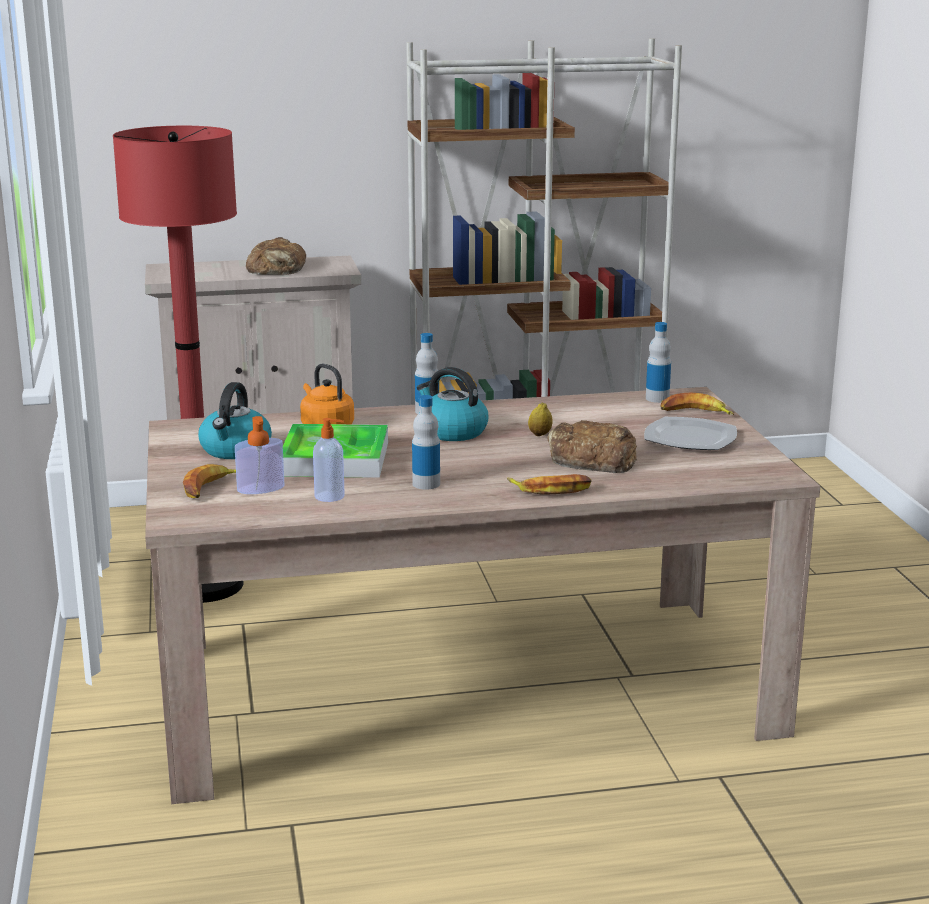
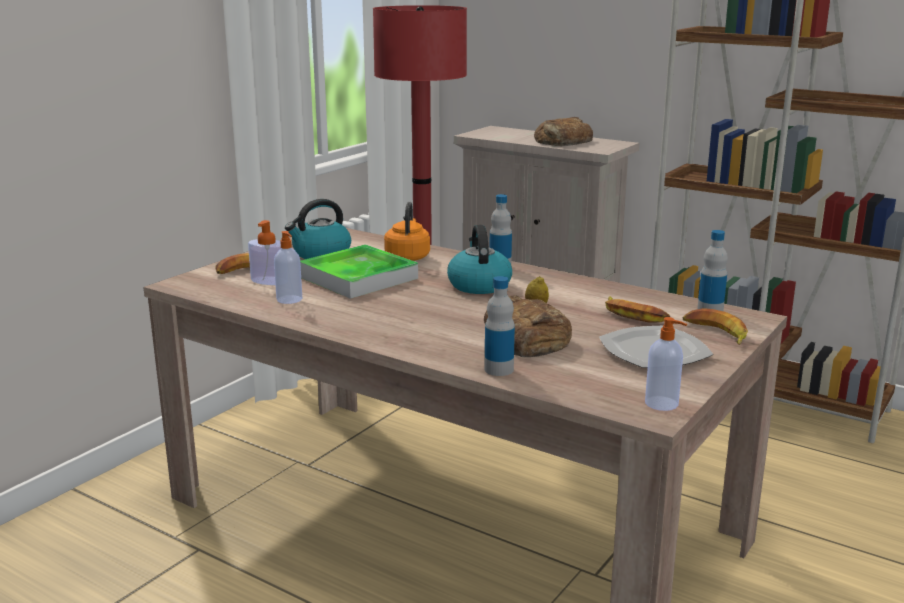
camera: 45 degrees right, 0 degrees up
(426, 484) = (365, 313): bottle -> bottle (499, 369)
(551, 489) = (434, 348): banana -> banana (634, 315)
(773, 469) = (662, 404): none -> soap dispenser

